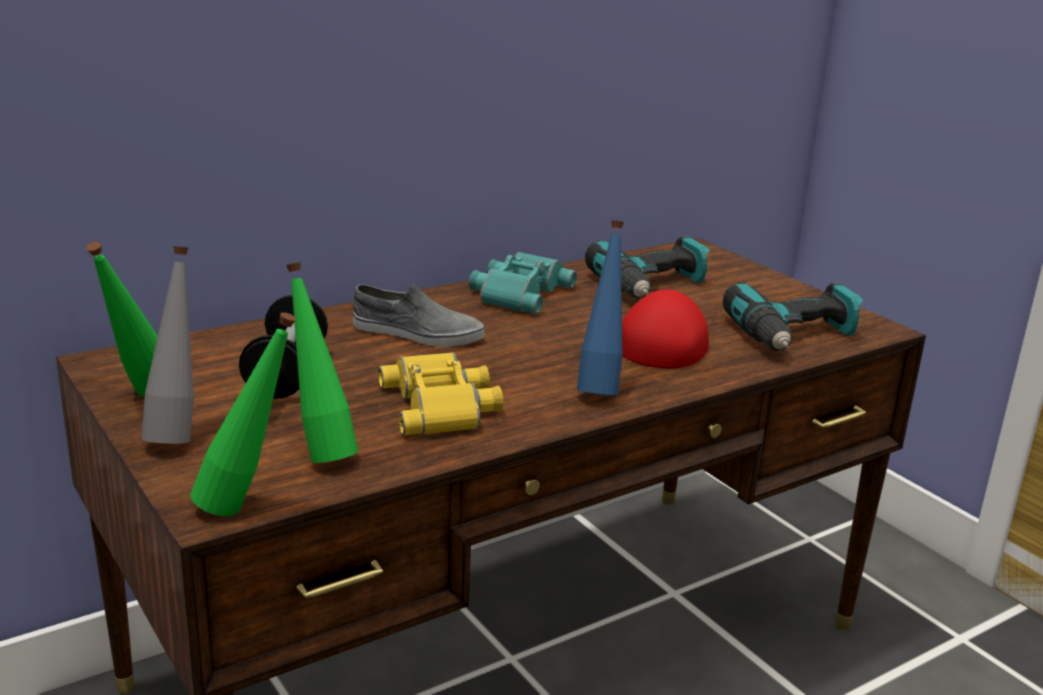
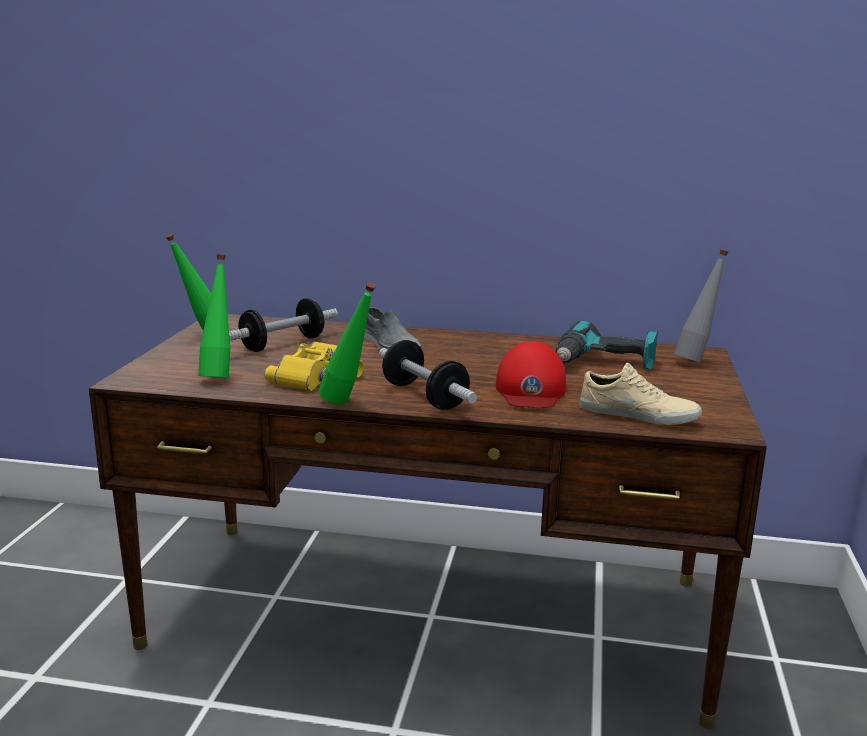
camera: 45 degrees right, 5 degrees down
(178, 434) = (183, 351): grey bottle -> grey bottle (696, 360)
(248, 507) = (143, 383): green bottle -> green bottle (348, 404)
(518, 292) = (501, 343): turquoise binoculars -> none
(599, 388) = (424, 396): blue bottle -> dumbbell
(665, 342) = (530, 390): red cap -> red cap turned 120 degrees clockwise
(795, 337) = (639, 414): power drill -> beige shoe

